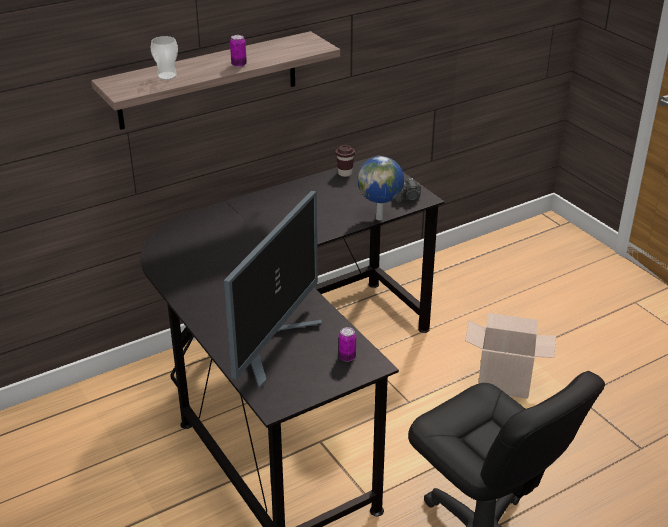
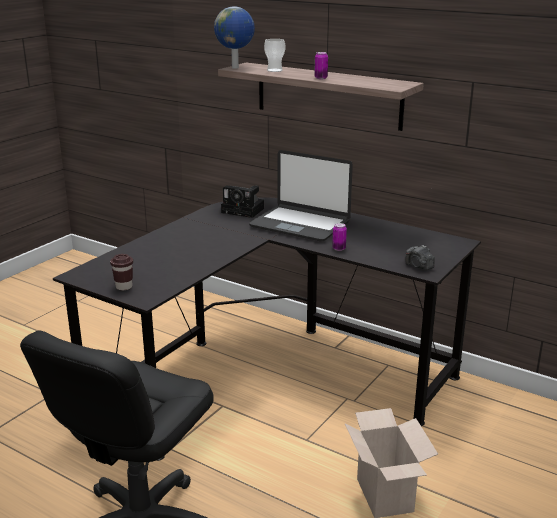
camera: 65 degrees right, 10 degrees down
(187, 250) = (244, 210): none -> camera
(259, 227) = (300, 224): none -> laptop
(272, 344) = (148, 260): monitor -> none
(345, 173) = (425, 235): brown cup -> brown cup (124, 287)
(347, 357) = (149, 288): can -> can (339, 248)
(380, 218) = (369, 261): globe -> globe (235, 68)

